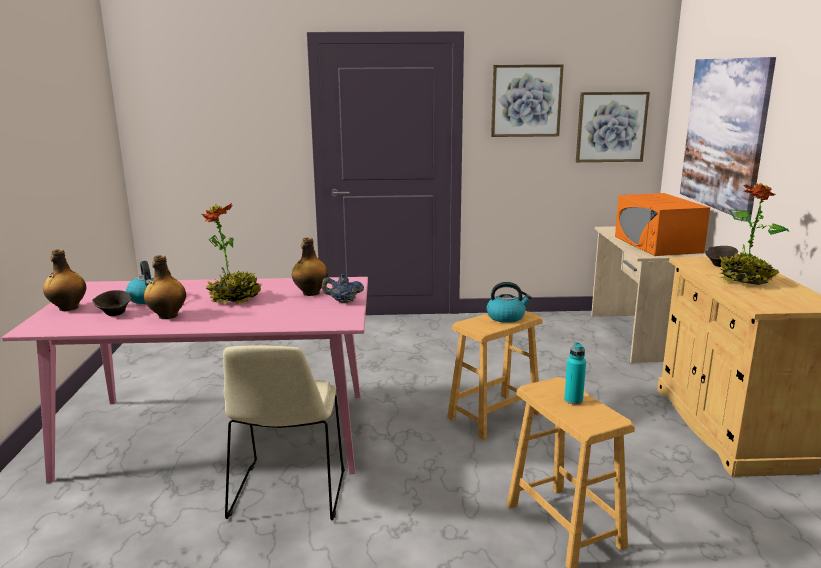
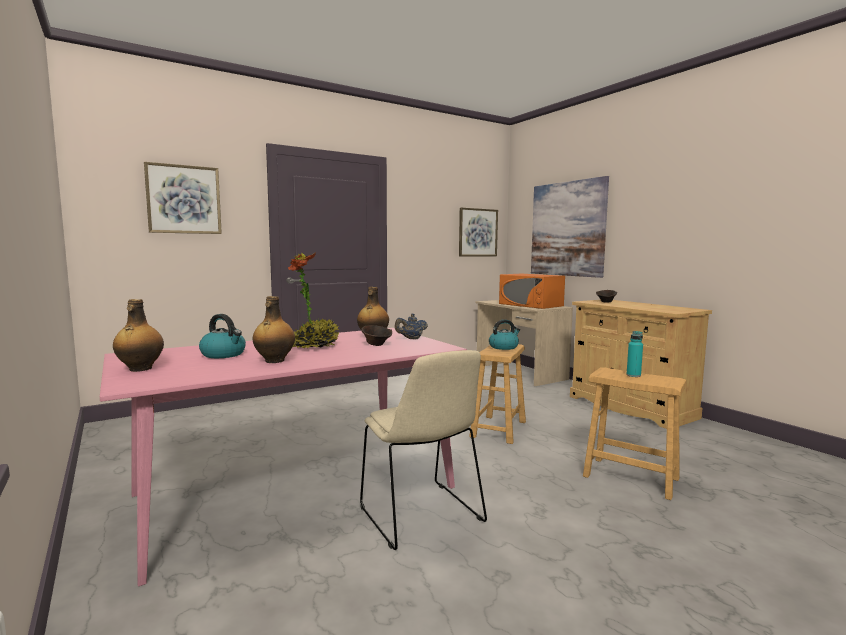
camera: 30 degrees left, 10 degrees down
(115, 314) = (211, 366): brown bowl -> brown bowl (377, 345)
(526, 101) = (427, 211): picture -> picture (184, 199)
(745, 281) = (636, 305): potted plant -> none

